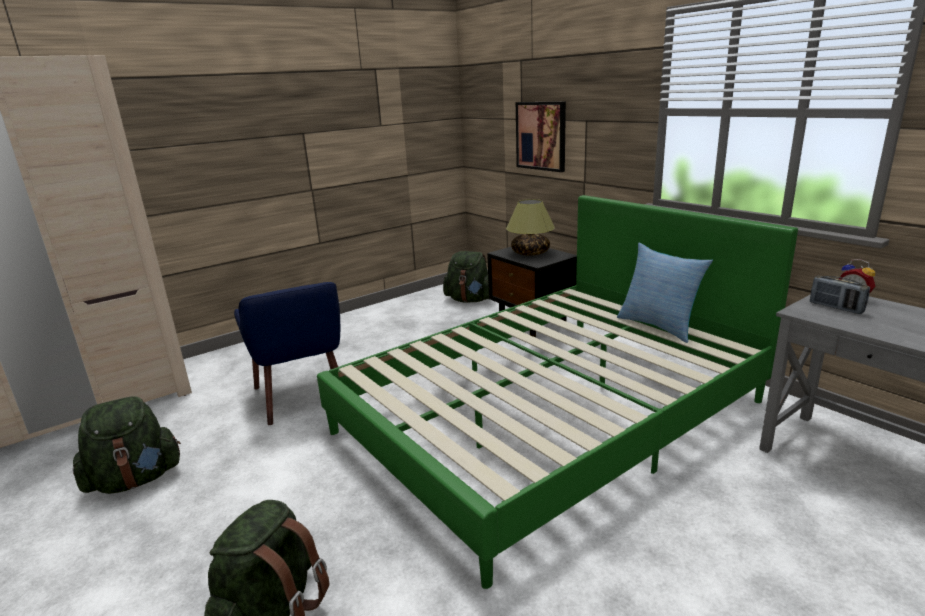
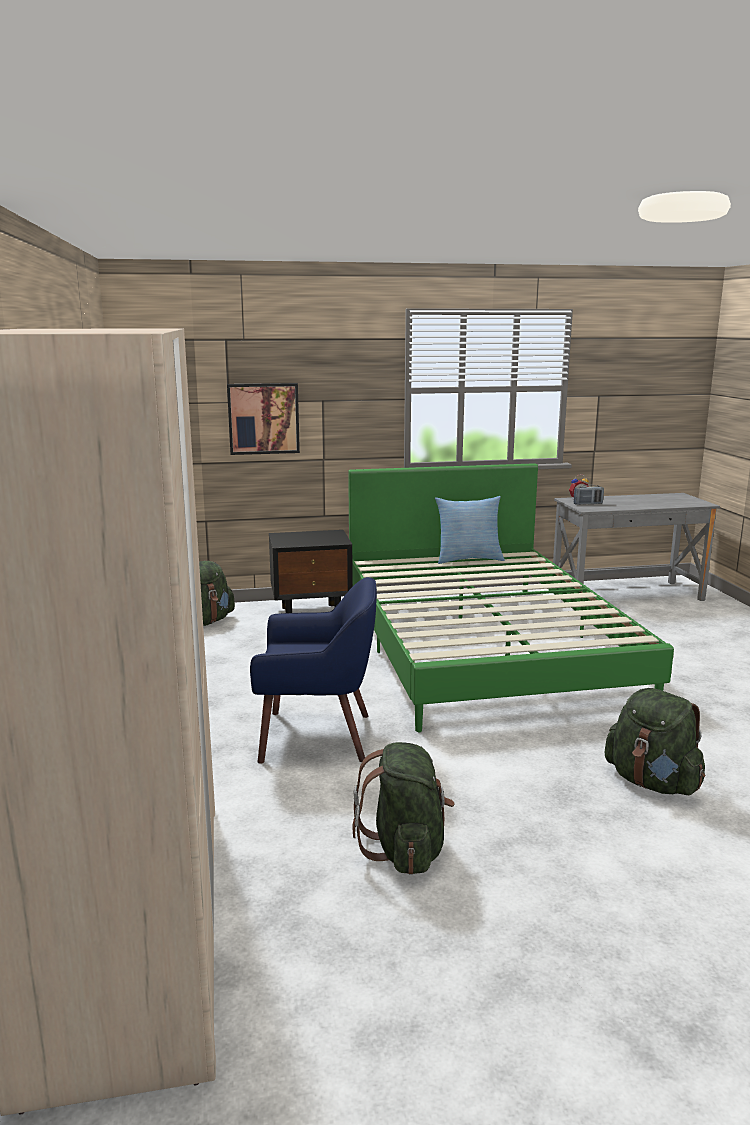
camera: 65 degrees left, 5 degrees down
(530, 253) = (307, 538): table lamp -> none

